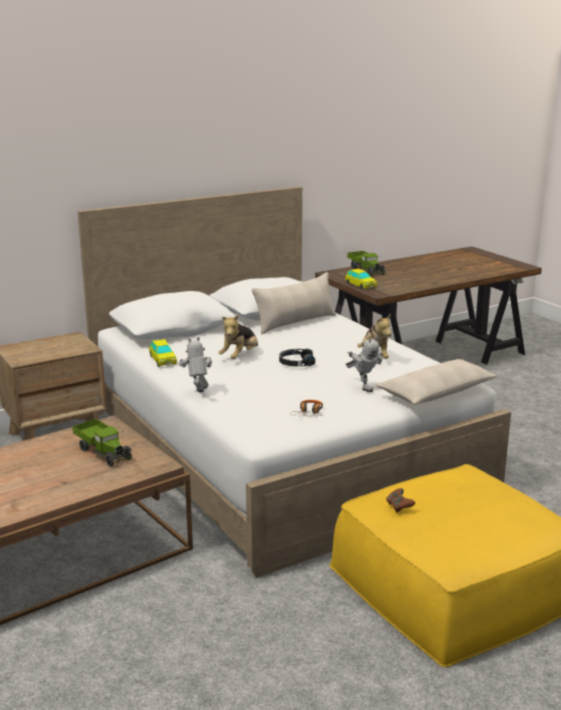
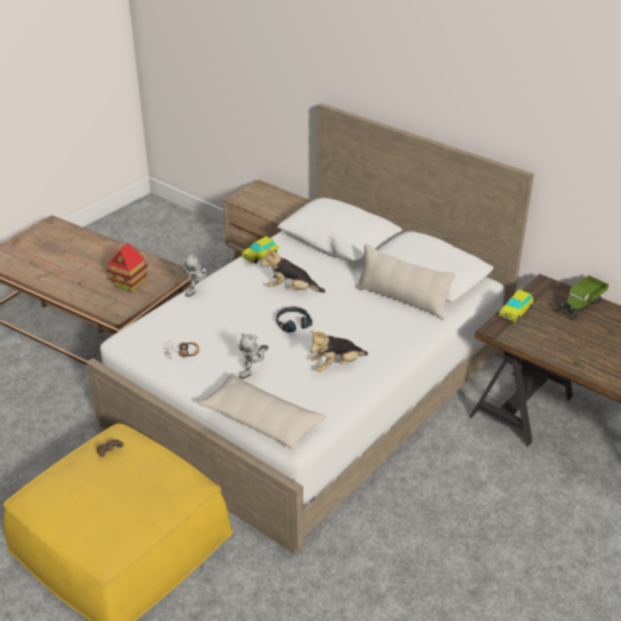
camera: 70 degrees right, 15 degrees up
(103, 452) = (129, 284): toy truck -> toy house
(198, 394) = (198, 290): toy robot -> toy robot turned 150 degrees clockwise

